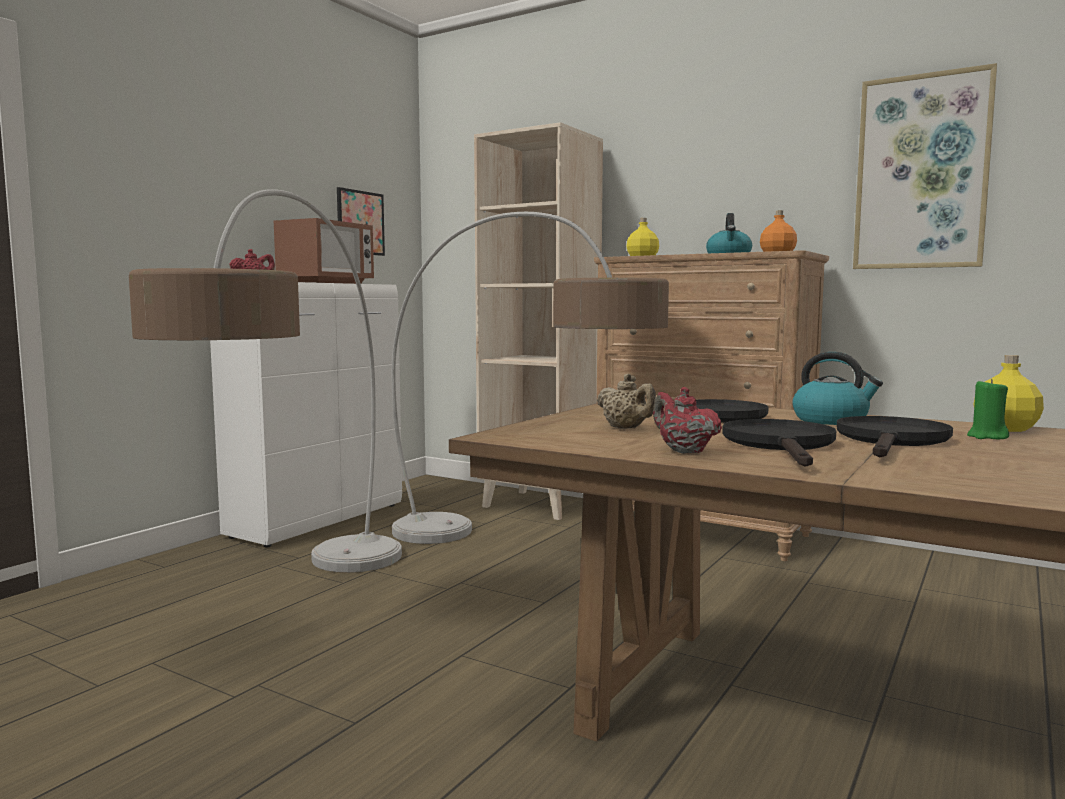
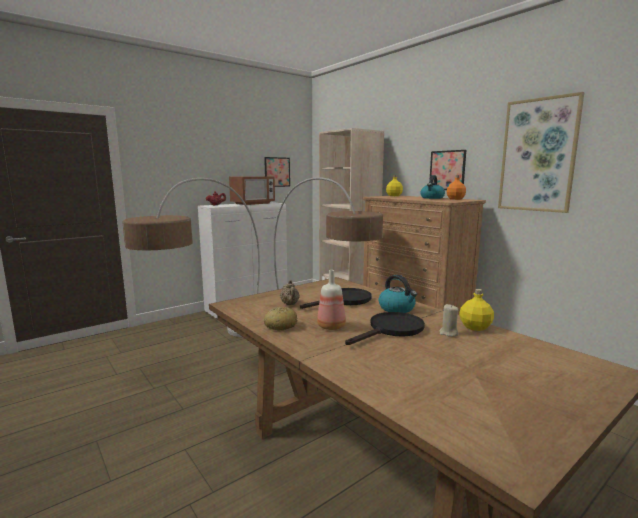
camera: 20 degrees right, 5 degrees up
(683, 451) = (281, 325): red teapot -> bread
(743, 208) = (447, 170): none -> picture
(781, 445) = (332, 326): black frying pan -> bottle
(987, 437) = (448, 333): green candle -> beige candle

